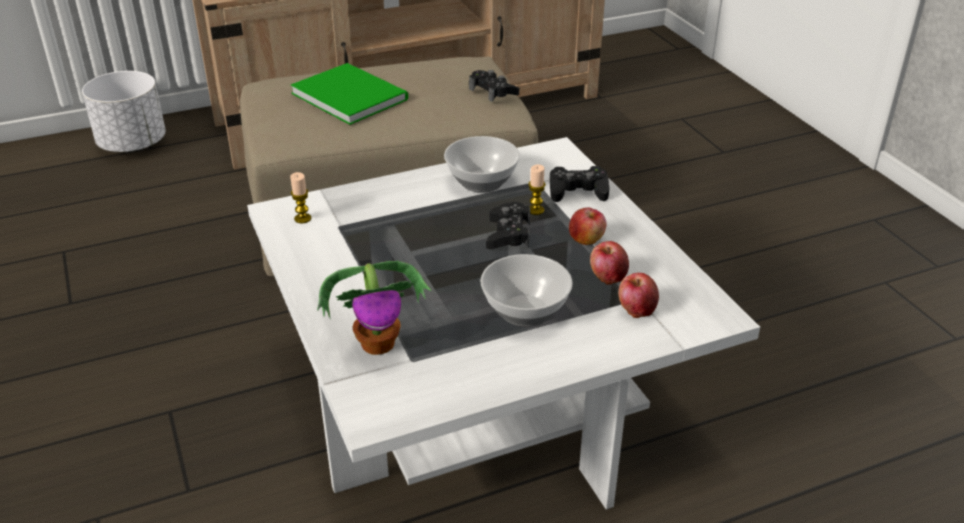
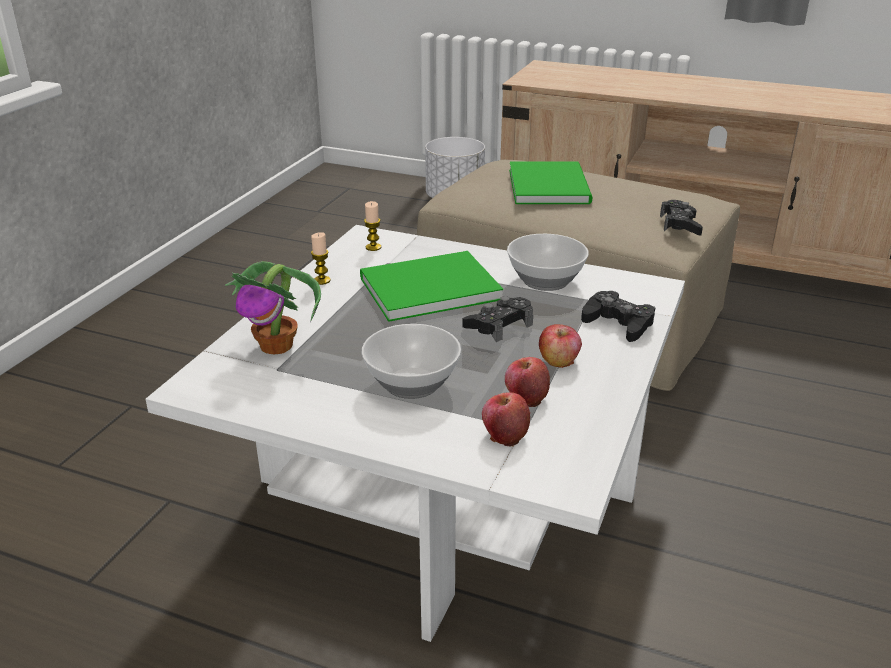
camera: 45 degrees right, 5 degrees down
(407, 232) = (425, 288): none -> green book
(535, 210) = (553, 320): candle -> candle (322, 280)

